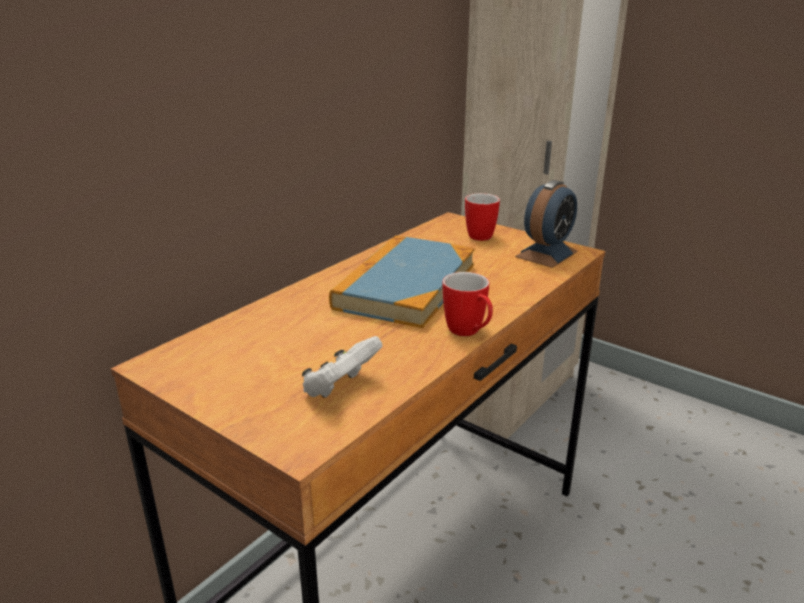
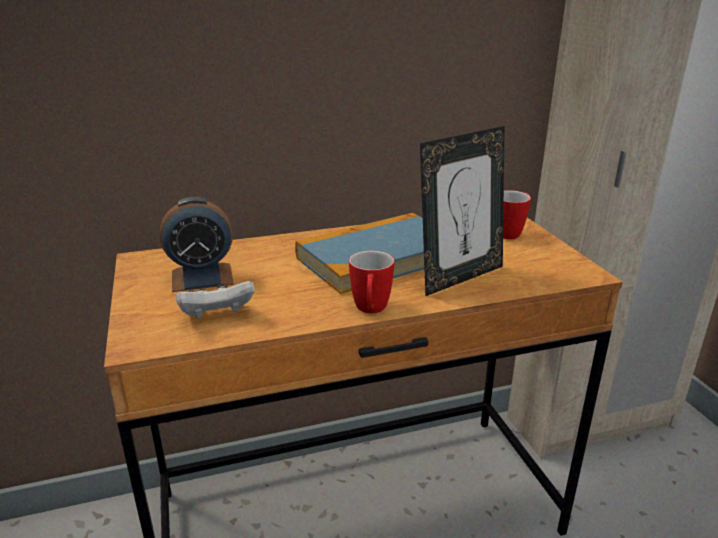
camera: 35 degrees right, 0 degrees up
(495, 282) = (459, 277): none -> picture frame
(546, 254) = (550, 267): alarm clock -> alarm clock (202, 277)

